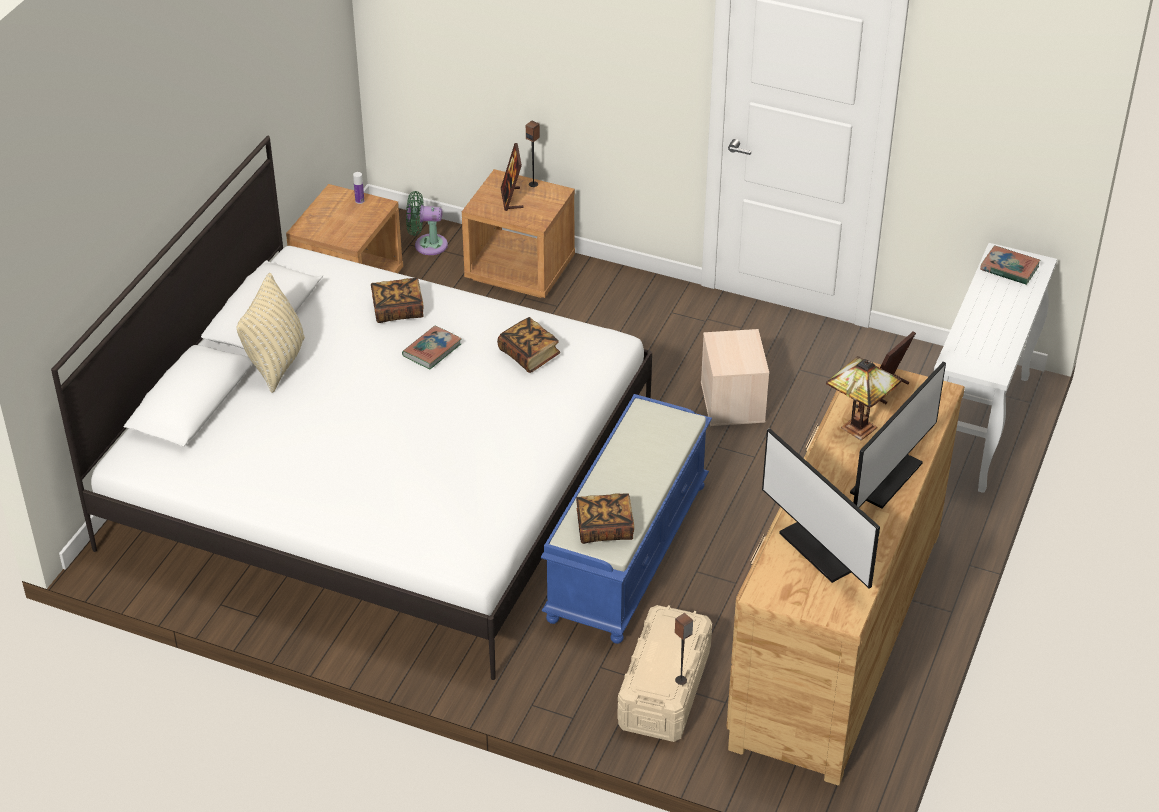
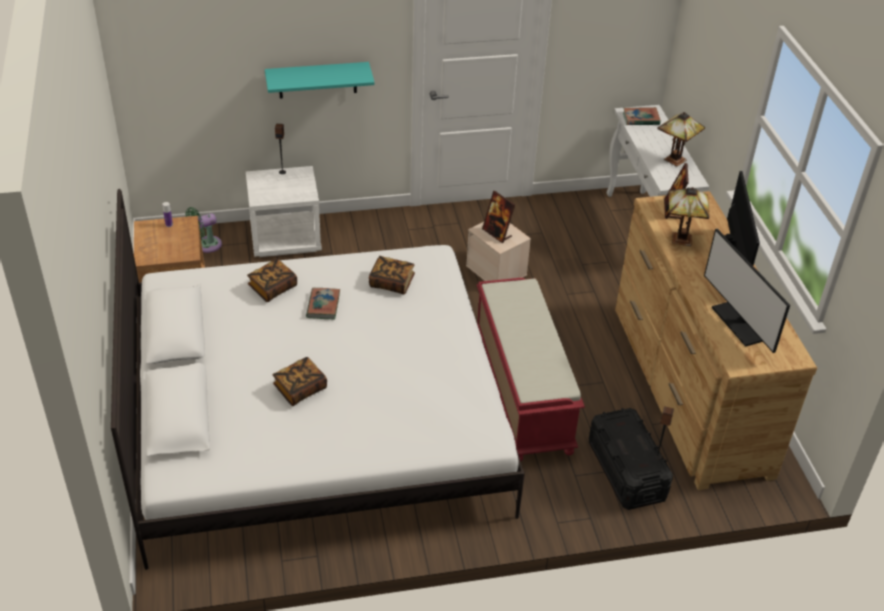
camera: 35 degrees left, 0 degrees up
(276, 363) = (218, 360): beige pillow -> none
(512, 199) = (277, 186): picture frame -> picture frame (497, 233)
(520, 270) = (286, 238): brown nightstand -> white nightstand
(590, 81) = (317, 80): none -> turquoise shelf
(604, 528) = (546, 376): book -> book (300, 389)
(626, 550) = (520, 391): blue bench -> red bench
(664, 689) = (626, 470): beige storage box -> black storage box
(820, 550) = (740, 323): monitor -> monitor turned 45 degrees clockwise
(996, 338) = (675, 161): none -> table lamp

